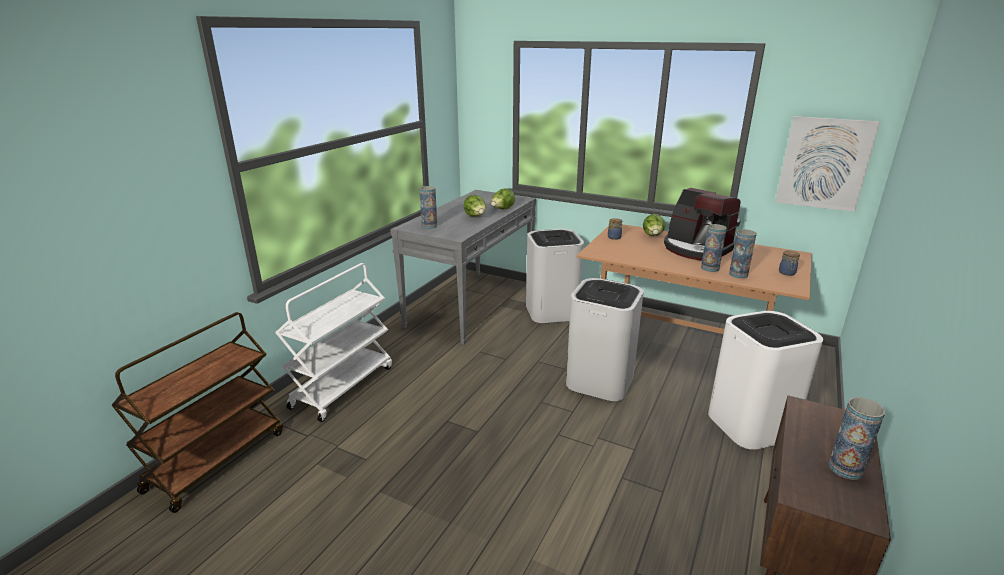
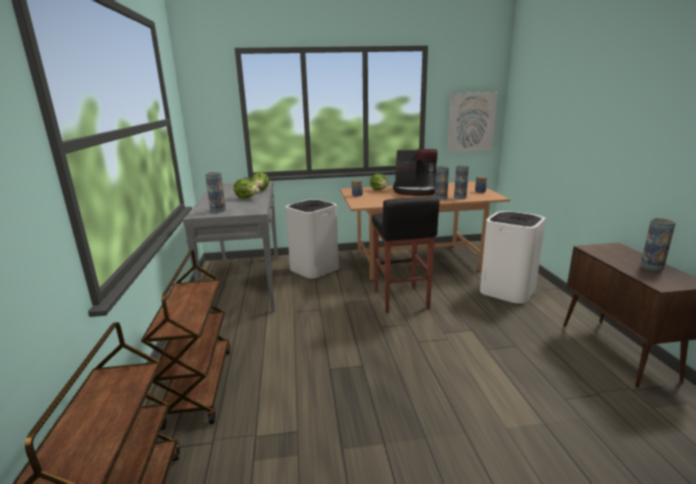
camera: 35 degrees left, 5 degrees down
(343, 386) = (199, 385): white cart -> brown cart
(599, 381) = (400, 299): white trash can -> black stool

